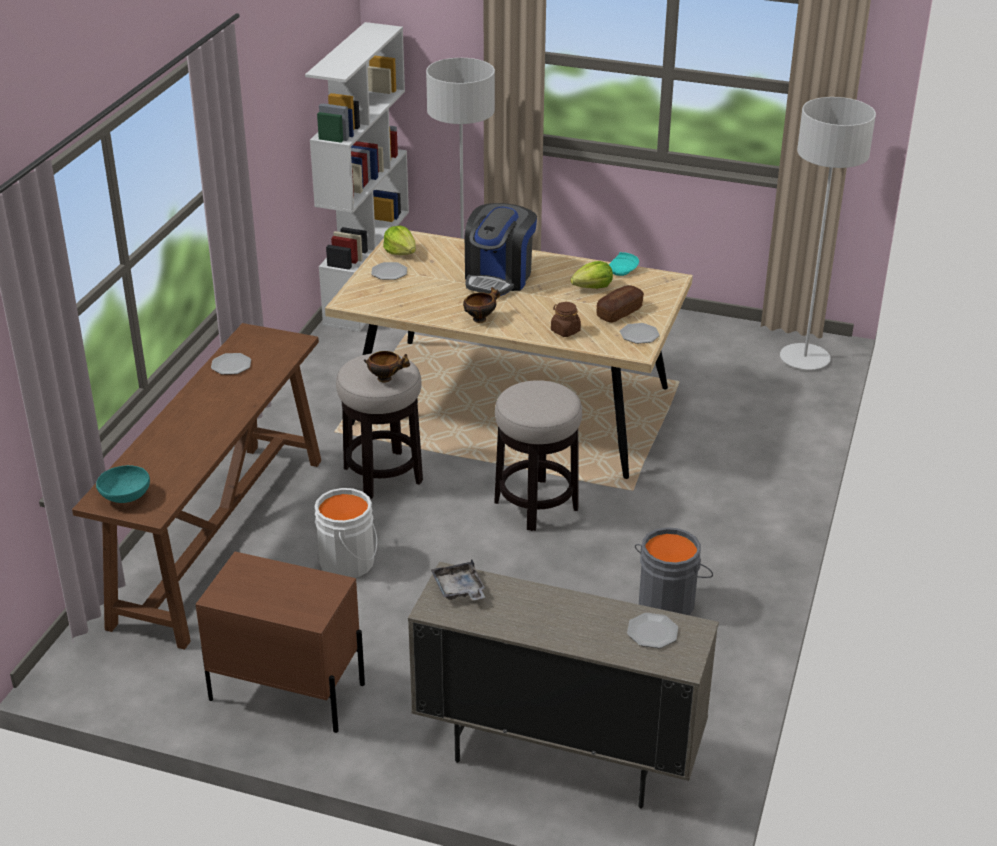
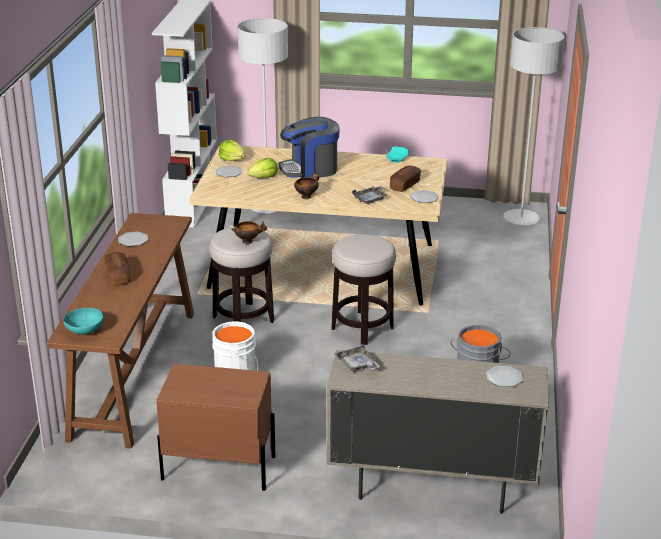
camera: 10 degrees left, 5 degrees down
(194, 418) = (118, 276): none -> bread
(499, 277) = (310, 170): coffee machine -> coffee machine turned 60 degrees clockwise
(565, 331) = (370, 199): brown jar -> grey tray
(593, 287) = (380, 171): lettuce -> lettuce (263, 177)

